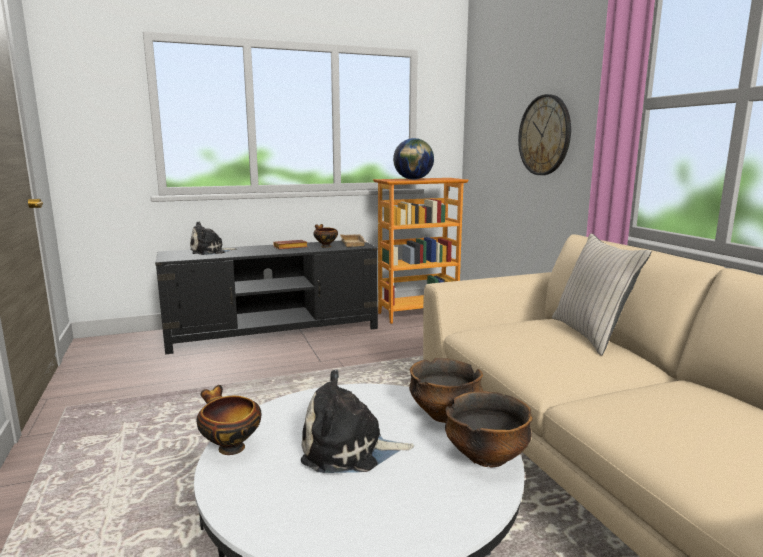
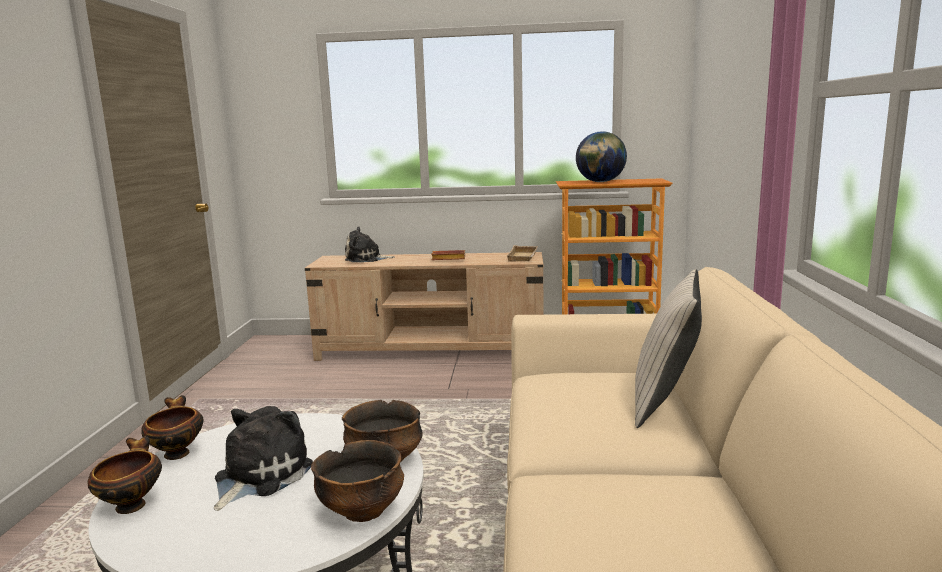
camera: 25 degrees right, 0 degrees up
(275, 332) = (431, 350): black tv stand -> beige tv stand
(325, 246) = (487, 259): bowl -> bowl (131, 505)
(349, 450) = (259, 476): plush toy -> plush toy turned 90 degrees clockwise
(544, 135) = (744, 127): wall clock -> none

